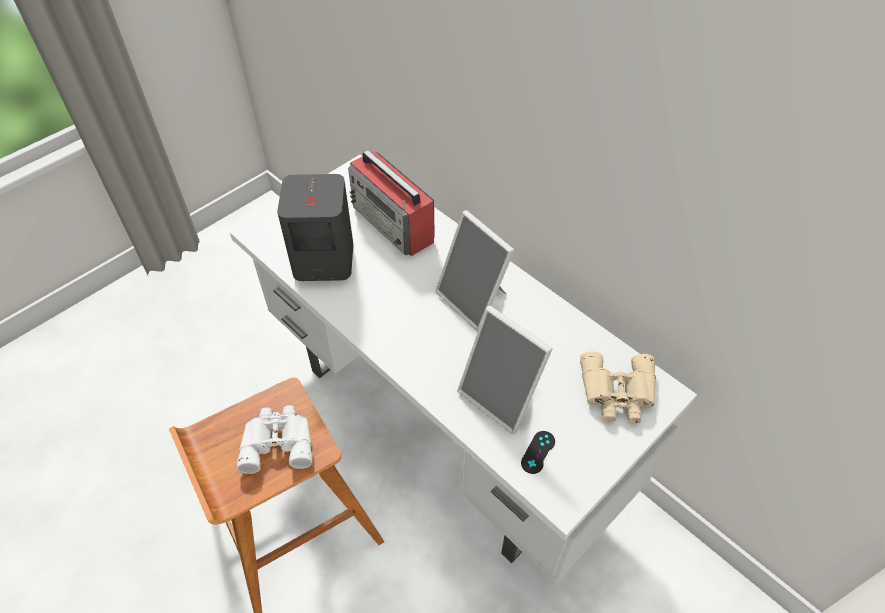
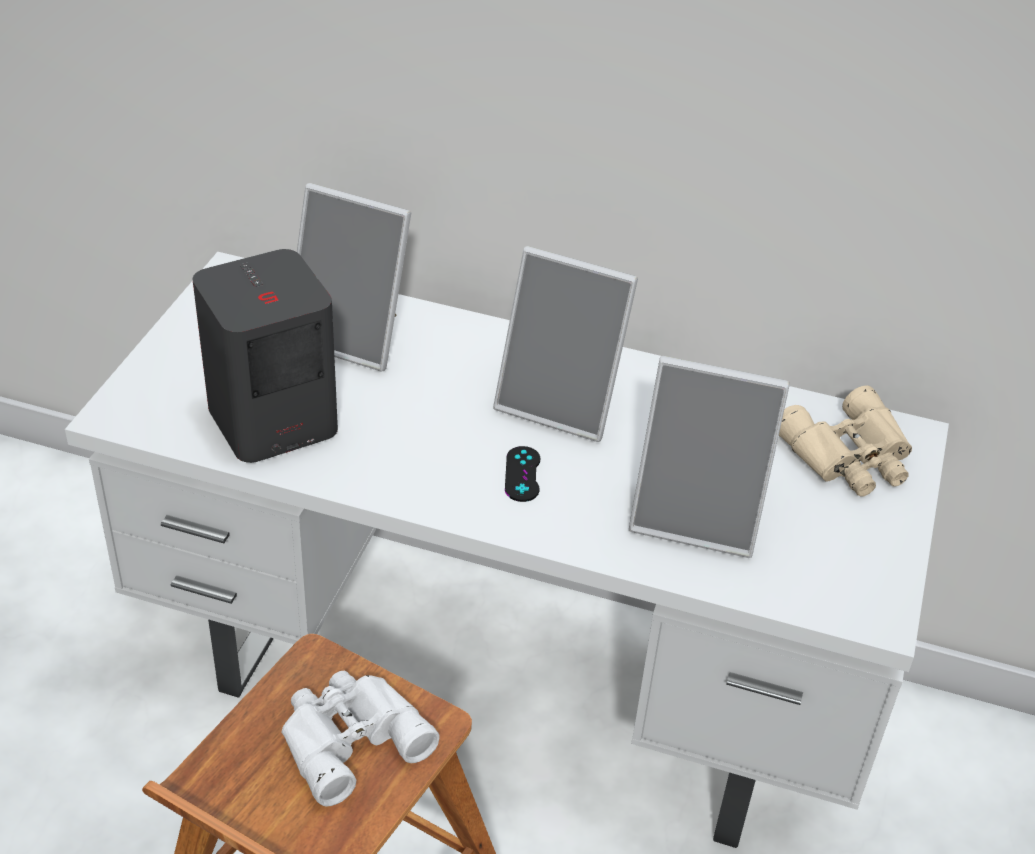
camera: 30 degrees left, 10 degrees down
(393, 224) = (353, 336): radio -> picture frame
(538, 452) = (800, 568): black game controller -> black game controller (522, 474)

